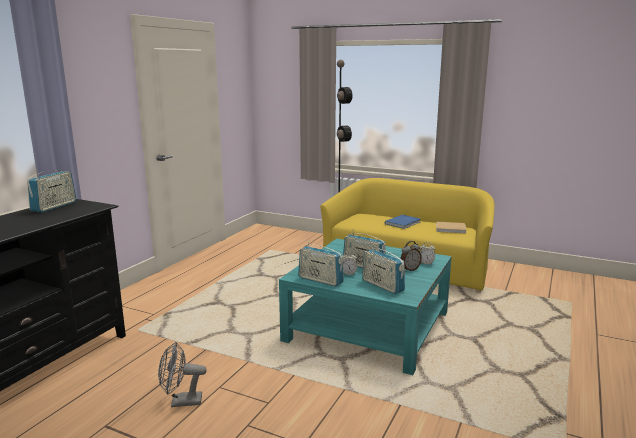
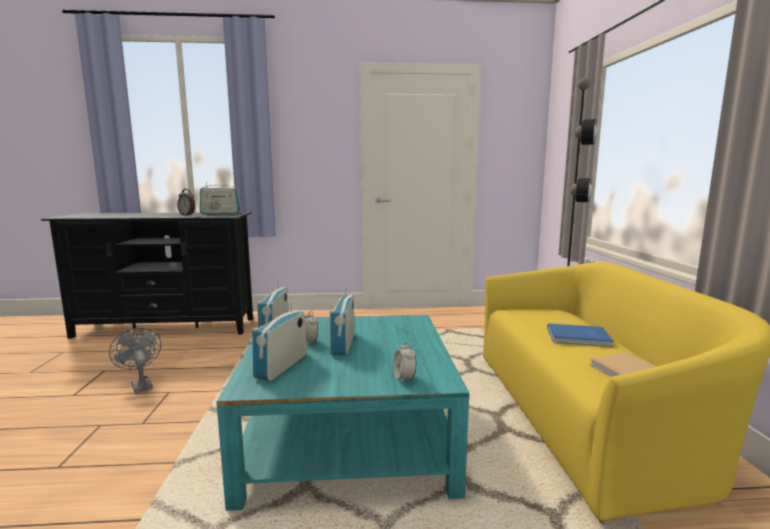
camera: 60 degrees right, 5 degrees down
(409, 269) = (363, 371): alarm clock -> alarm clock (187, 215)

